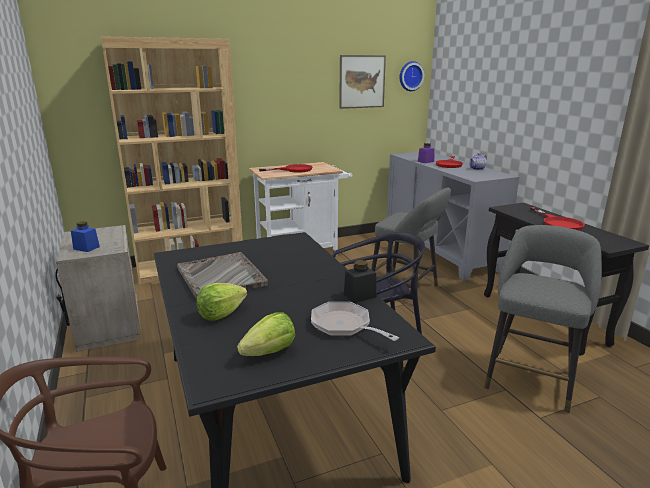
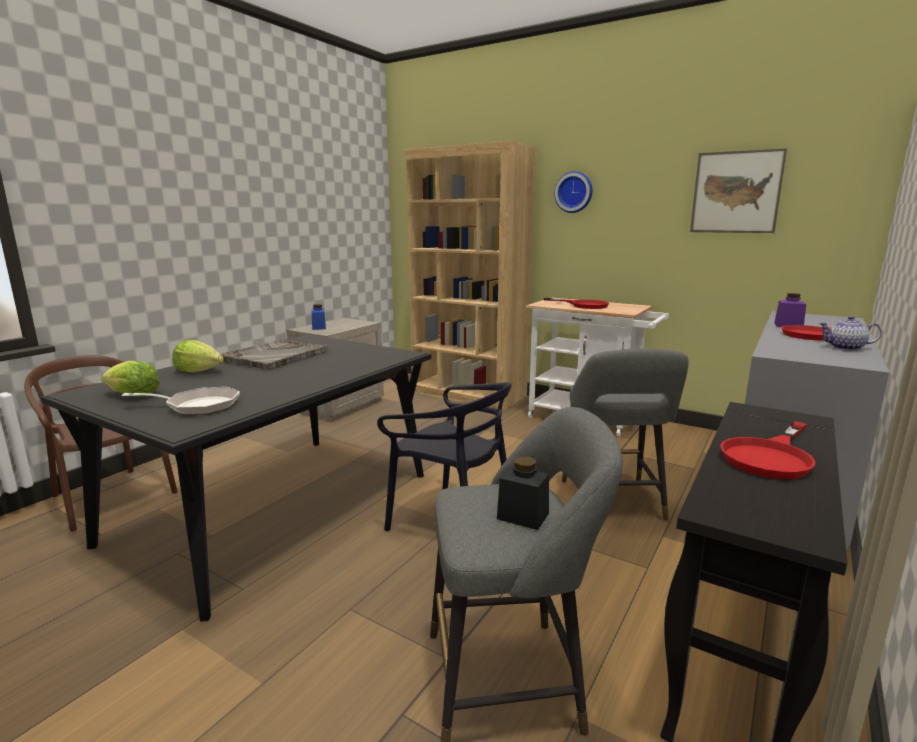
camera: 55 degrees right, 5 degrees down
(344, 326) = (197, 406): frying pan -> frying pan turned 75 degrees clockwise
(359, 295) = (275, 399): black jar -> black jar (523, 516)
(410, 76) = (843, 181): wall clock -> wall clock (574, 192)

